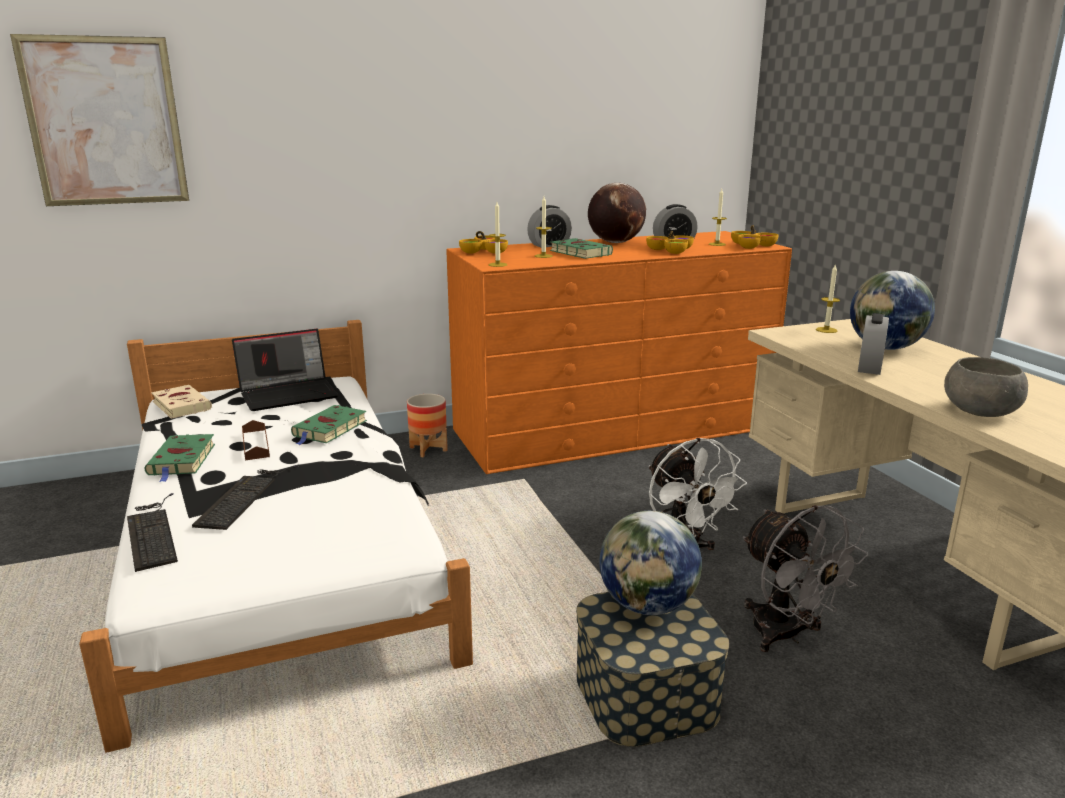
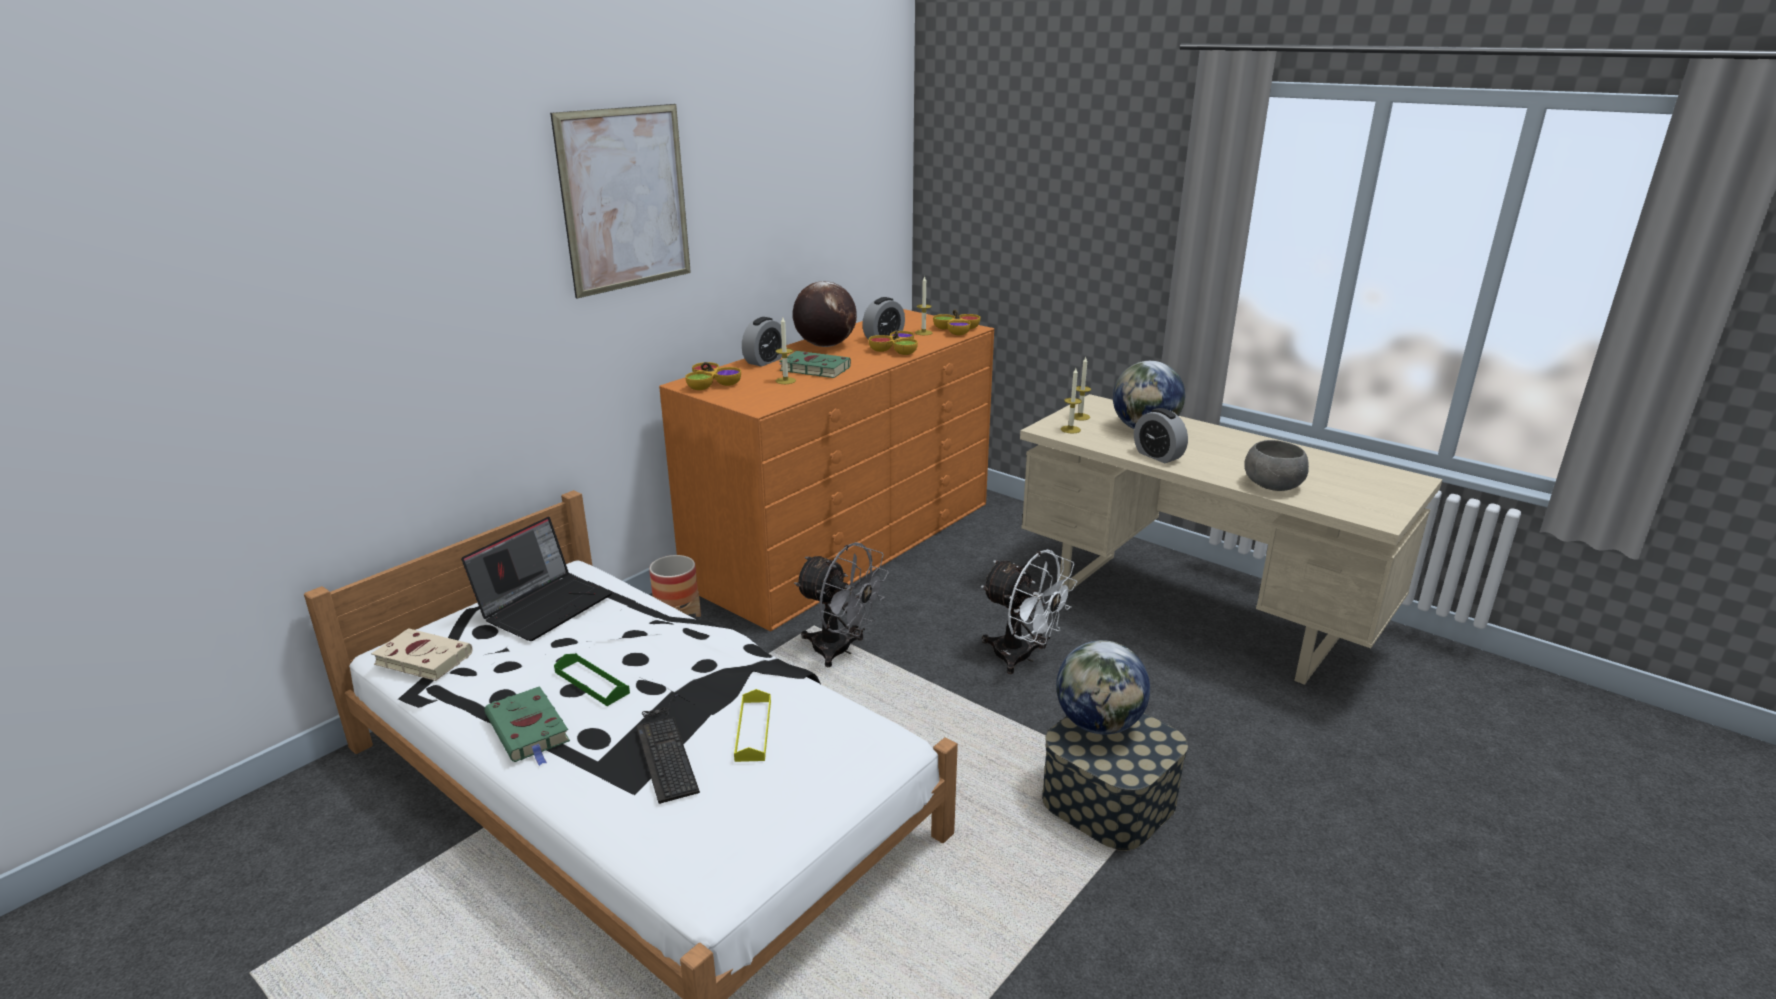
camera: 30 degrees left, 5 degrees up
(105, 122) = (241, 309): picture -> picture (625, 199)
(152, 532) = (617, 826): keyboard -> none
(255, 444) = (592, 682): brown tray -> green tray
(317, 503) = (753, 730): none -> yellow tray
(329, 429) = (655, 639): green book -> none
(497, 264) = (760, 404): candle -> candle (1070, 429)
(786, 635) = (1160, 708): grey fan -> grey fan (840, 650)
(869, 368) = (1158, 456): alarm clock -> alarm clock turned 150 degrees clockwise

